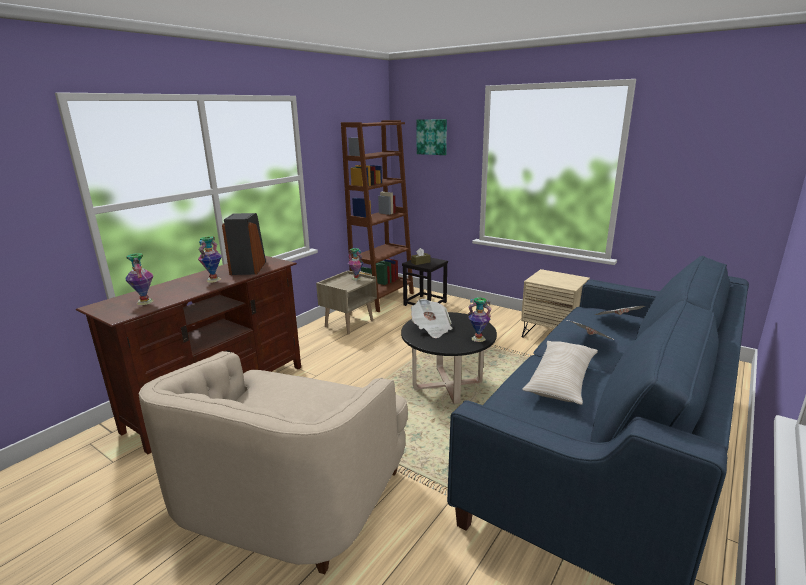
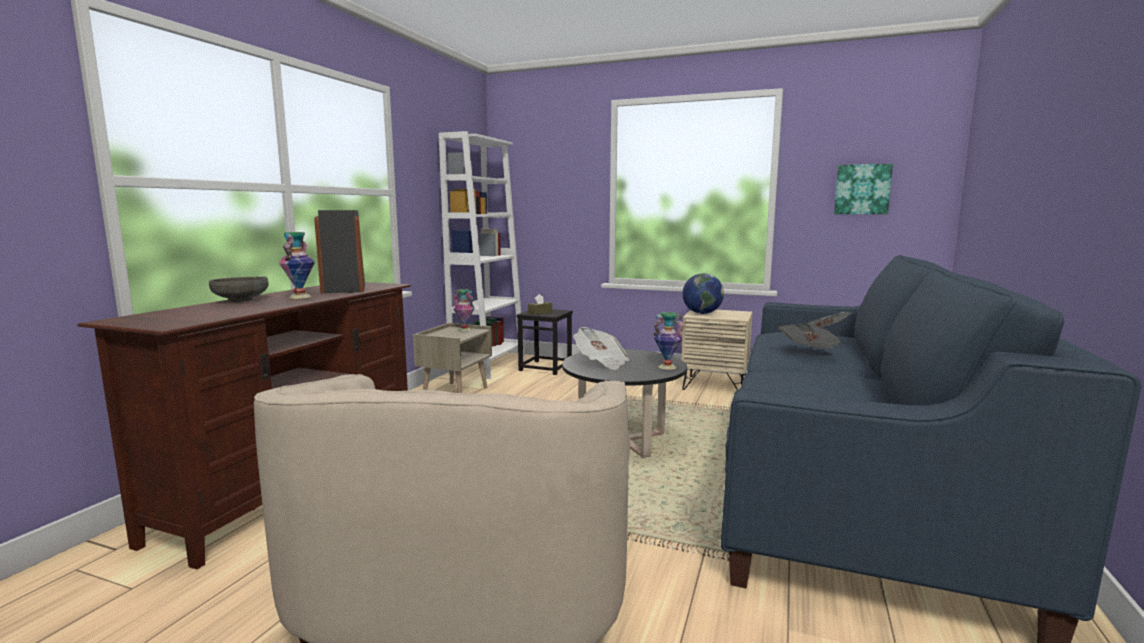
camera: 15 degrees left, 10 degrees down
(144, 302) = (202, 314): vase -> none
(176, 282) = (241, 300): none -> grey bowl
(383, 299) = (488, 366): brown bookcase -> white bookcase
(432, 137) = (544, 162): picture -> picture (862, 189)
(543, 277) = (702, 313): none -> globe
(561, 380) = (811, 381): beige pillow -> none

